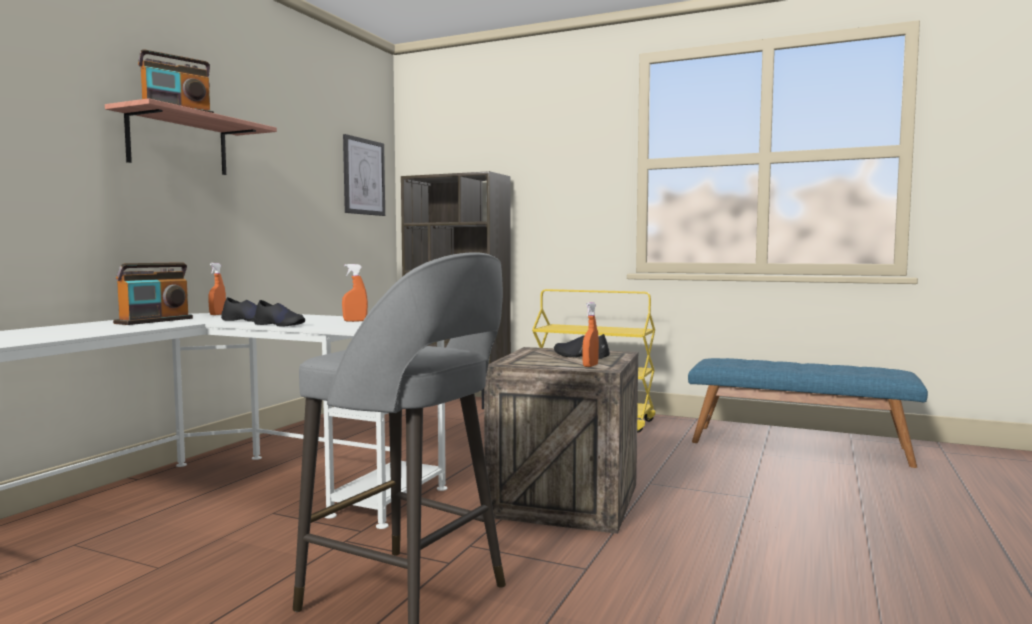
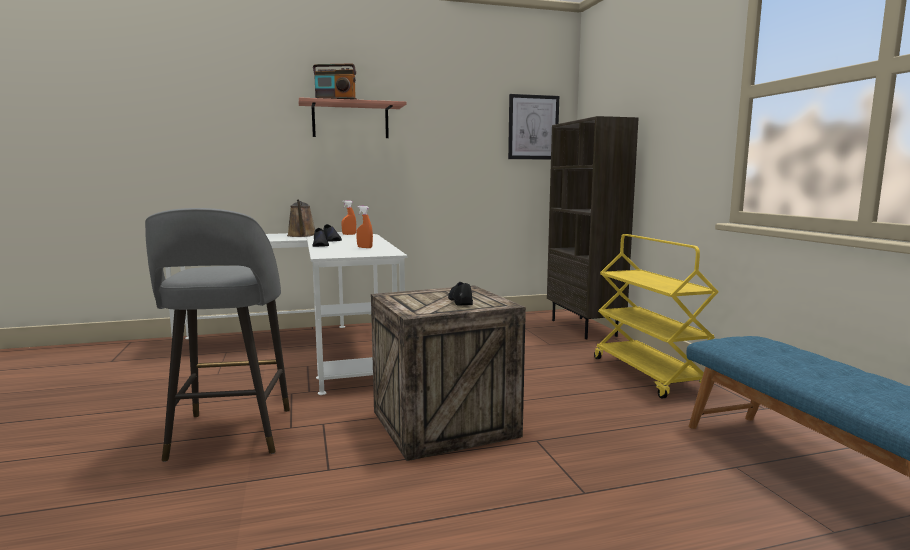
camera: 50 degrees right, 5 degrees up
(154, 321) = (302, 235): radio -> brown watering can
(590, 366) = (419, 309): orange spray bottle -> none

